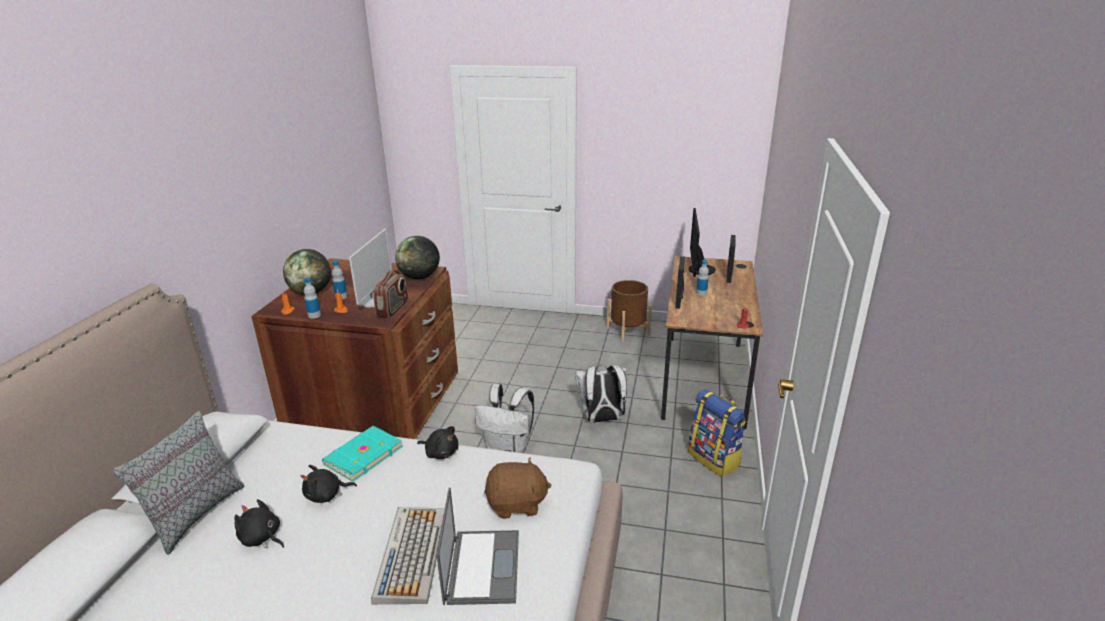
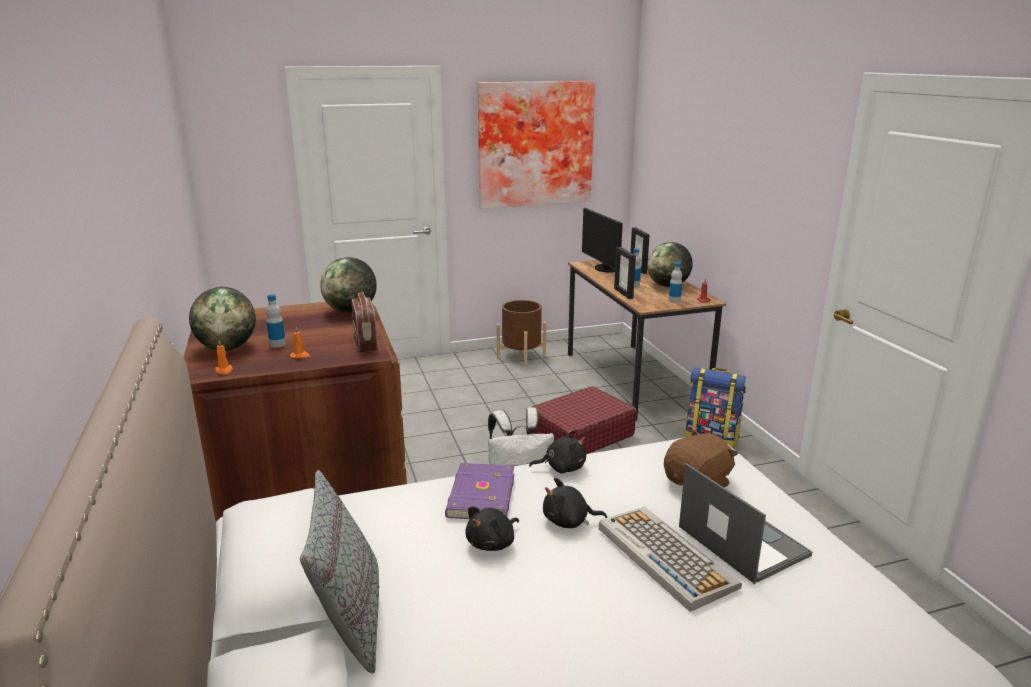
camera: 30 degrees left, 5 degrees down
(262, 538) = (475, 608): black plush toy -> black plush toy (569, 521)
(314, 315) = (270, 367): bottle -> bottle (674, 301)
(362, 455) = (479, 495): turquoise book -> purple book
(373, 300) = (327, 339): monitor -> none
(602, 419) = (580, 435): white backpack -> red suitcase
(662, 141) = (534, 144): none -> picture
(732, 301) = (668, 286): none -> globe

